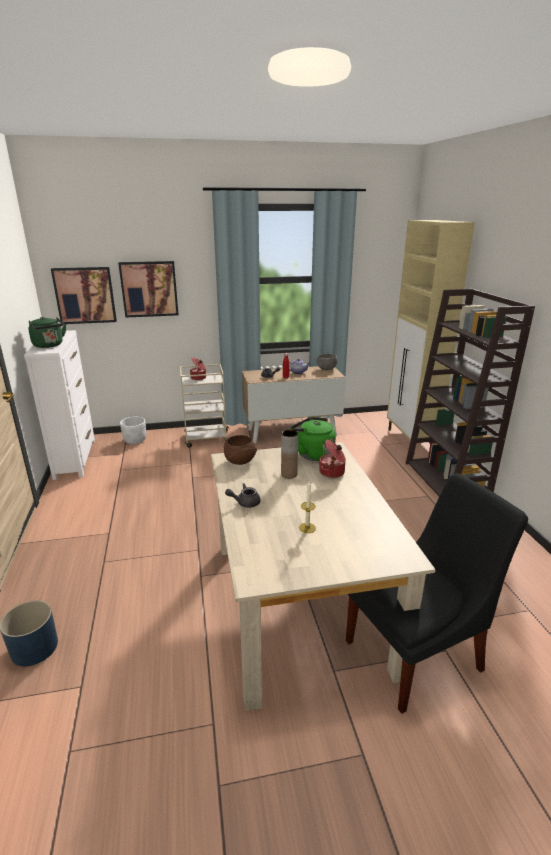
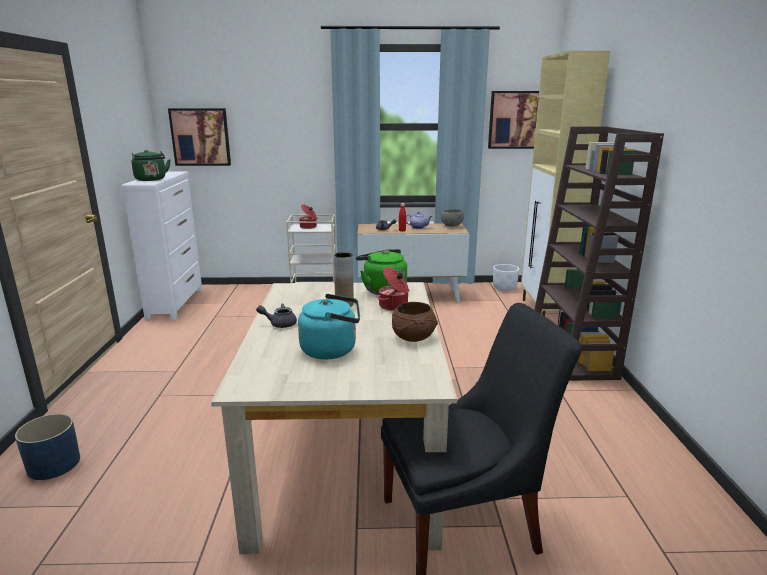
camera: 10 degrees right, 5 degrees down
(135, 440) = (242, 292): white planter -> white planter (504, 288)
(149, 289) = (265, 132): picture -> picture (516, 120)
(240, 461) = (300, 290): brown bowl -> brown bowl (414, 337)
(307, 528) = (332, 350): candle -> turquoise kettle

